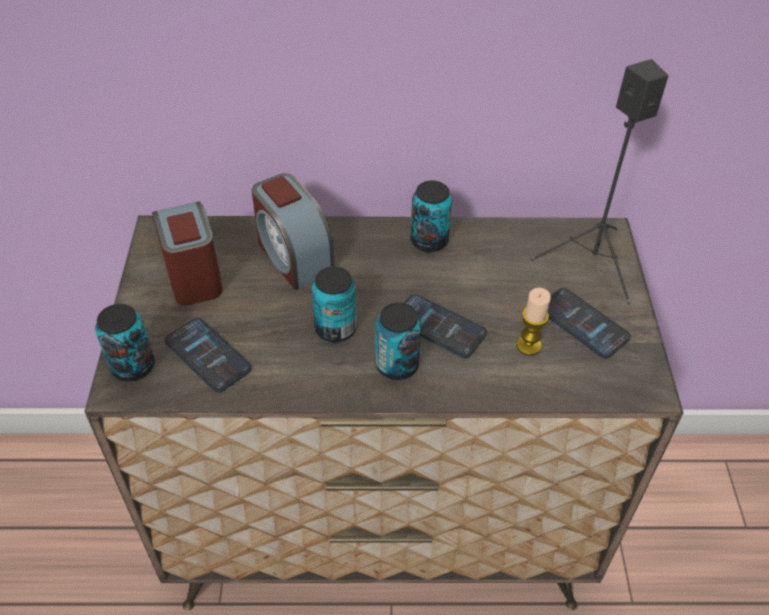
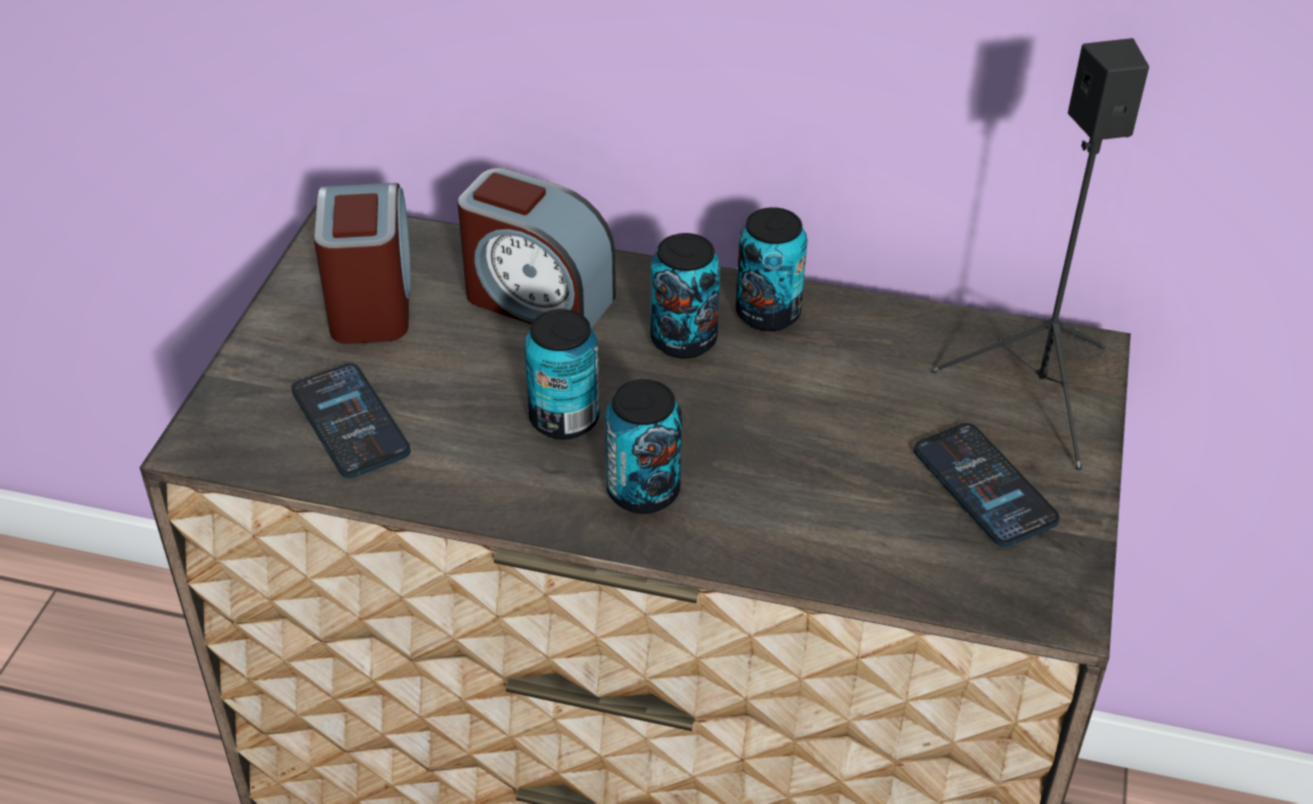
camera: 15 degrees right, 5 degrees down
(133, 366) = (233, 417): can -> can (683, 340)
(293, 256) = (537, 299): alarm clock -> alarm clock turned 45 degrees counterclockwise
(439, 327) = (734, 447): phone -> none
(528, 345) = (875, 502): candle -> none

